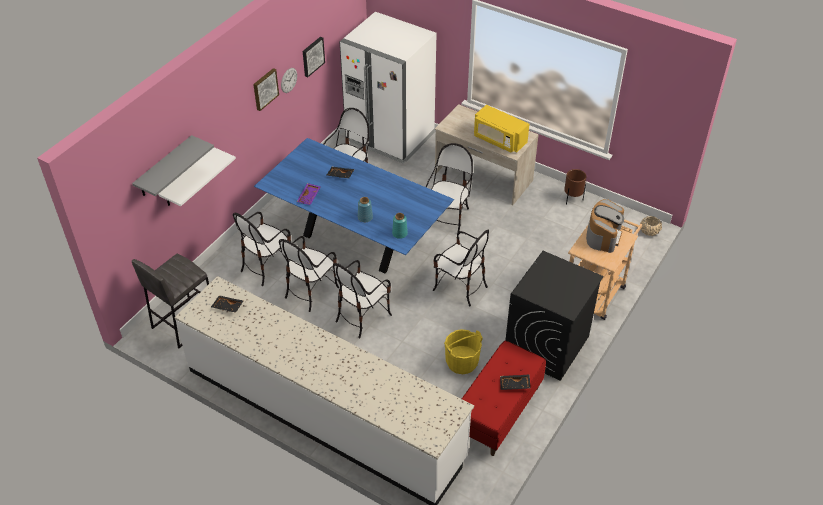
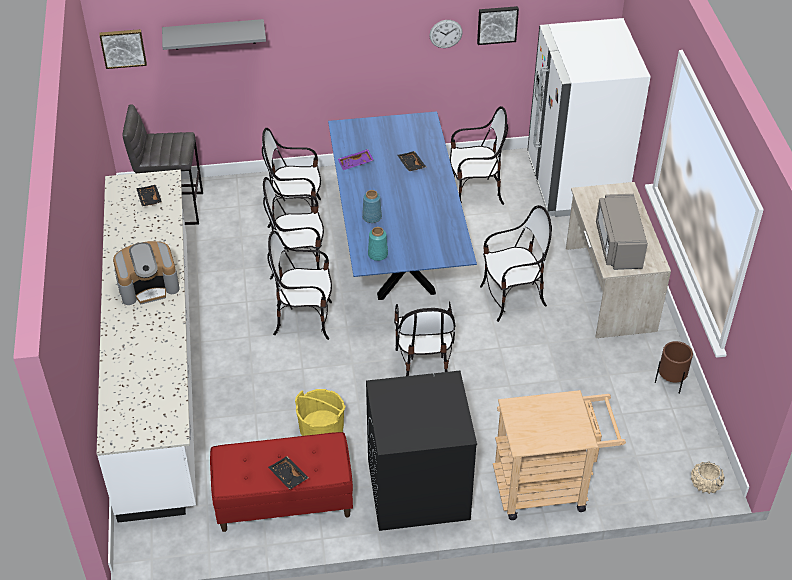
camera: 50 degrees right, 0 degrees up
(188, 178) = (249, 65): white shelf -> none
(265, 89) = (399, 24): picture -> picture (123, 47)
(499, 140) = (618, 245): yellow microwave -> grey microwave
(603, 235) = (560, 414): coffee machine -> coffee machine (149, 286)

